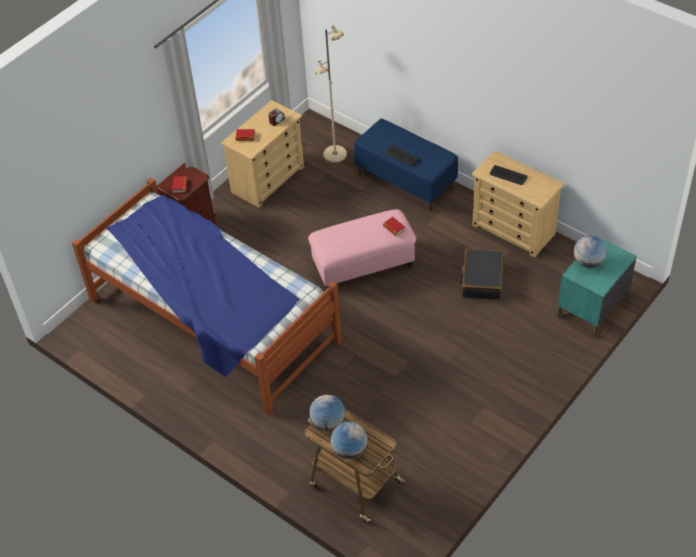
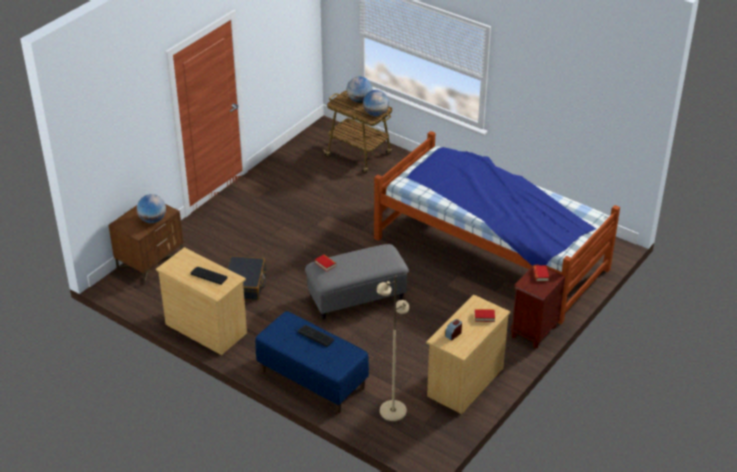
camera: 175 degrees right, 10 degrees down
(363, 264) = (356, 298): pink ottoman -> grey ottoman
(592, 308) = (150, 262): turquoise nightstand -> brown nightstand

